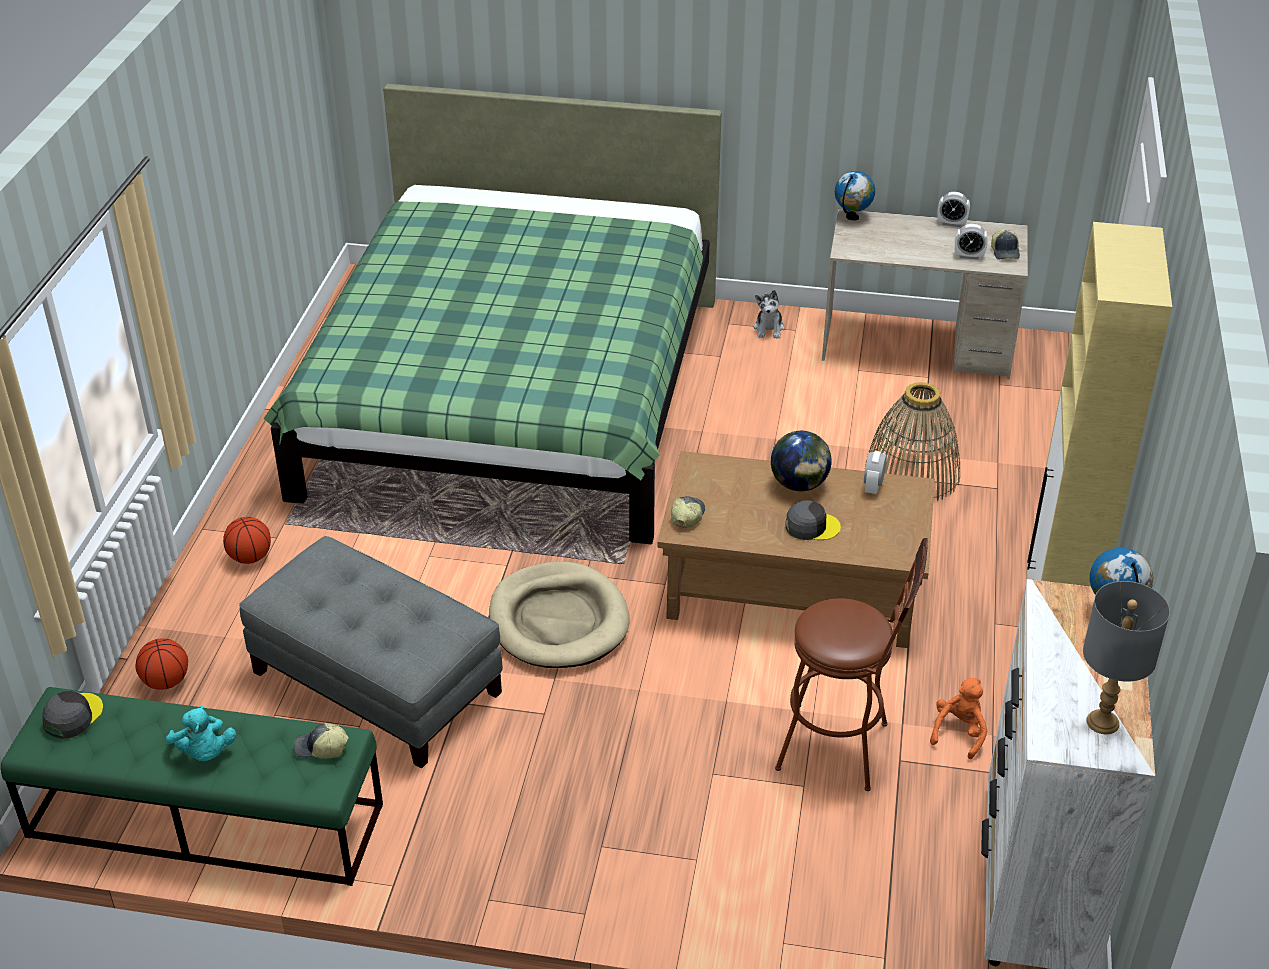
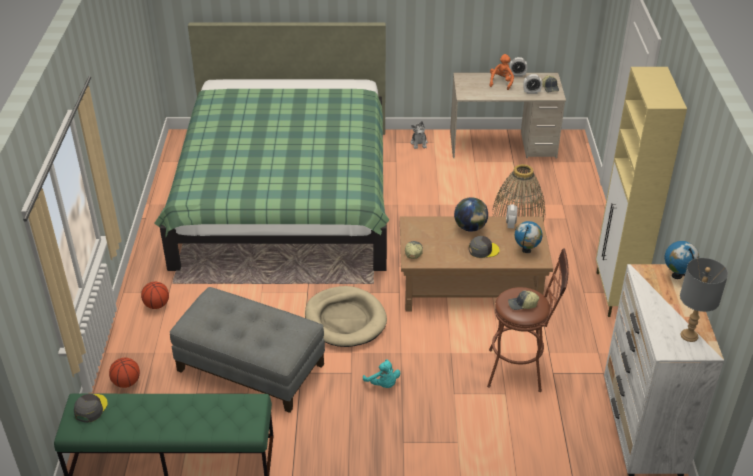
camera: 10 degrees left, 0 degrees up
(204, 753) = (175, 419): turquoise plush toy -> turquoise plush toy (383, 384)
(321, 748) = (243, 408): cap -> cap (522, 304)
(852, 217) = (462, 76): globe -> globe (526, 250)
(959, 733) = (580, 354): orange plush toy -> orange plush toy (501, 82)

